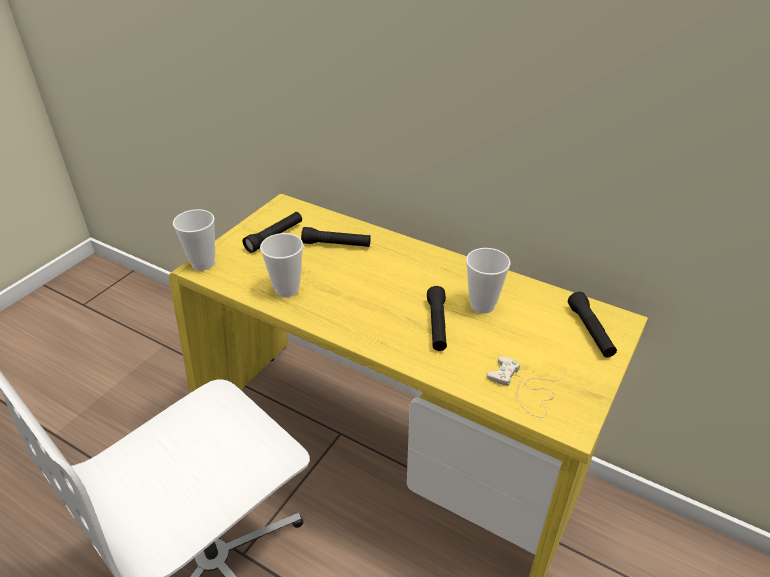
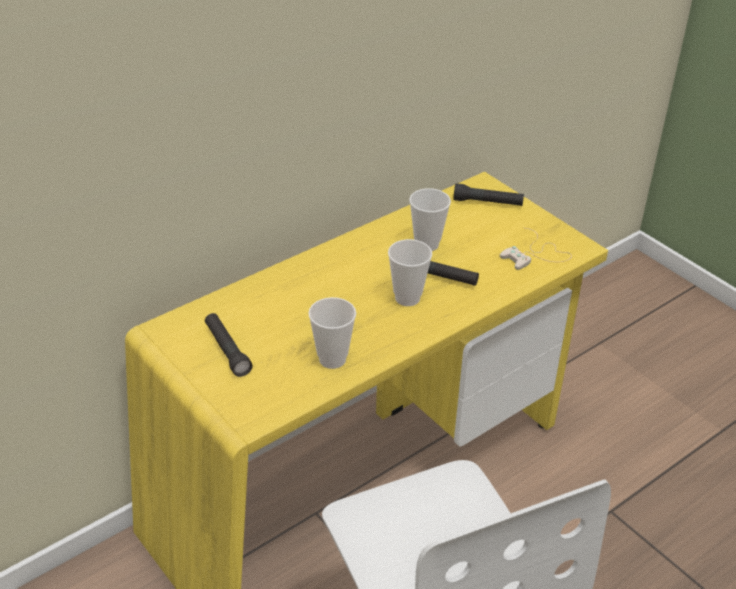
camera: 70 degrees left, 0 degrees up
(203, 263) = (241, 417): cup -> cup (407, 298)
(336, 244) = (274, 307): black flashlight -> none

